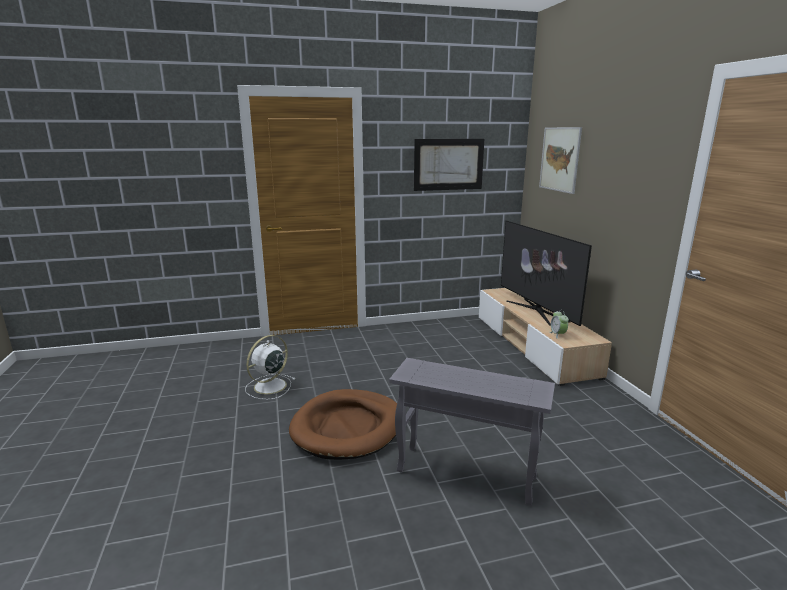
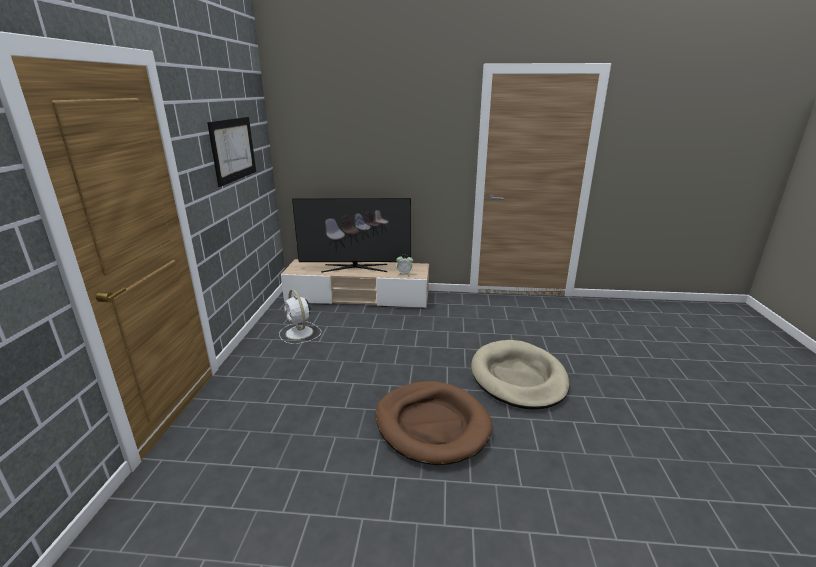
camera: 70 degrees left, 5 degrees up
(269, 387) = (307, 477): white fan -> white fan (300, 333)
(465, 474) = (518, 377): grey side table -> beige dog bed
(559, 159) = (329, 132): picture -> none

